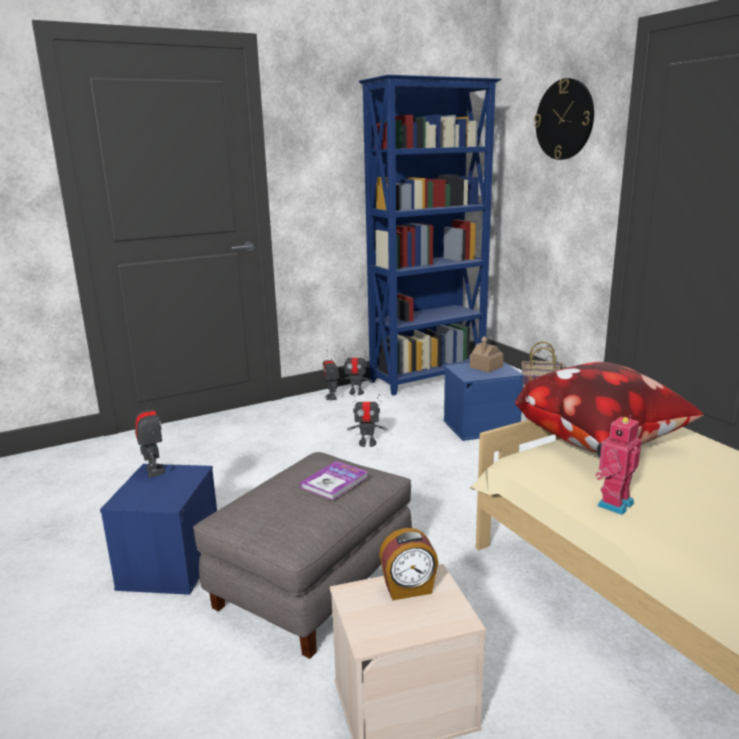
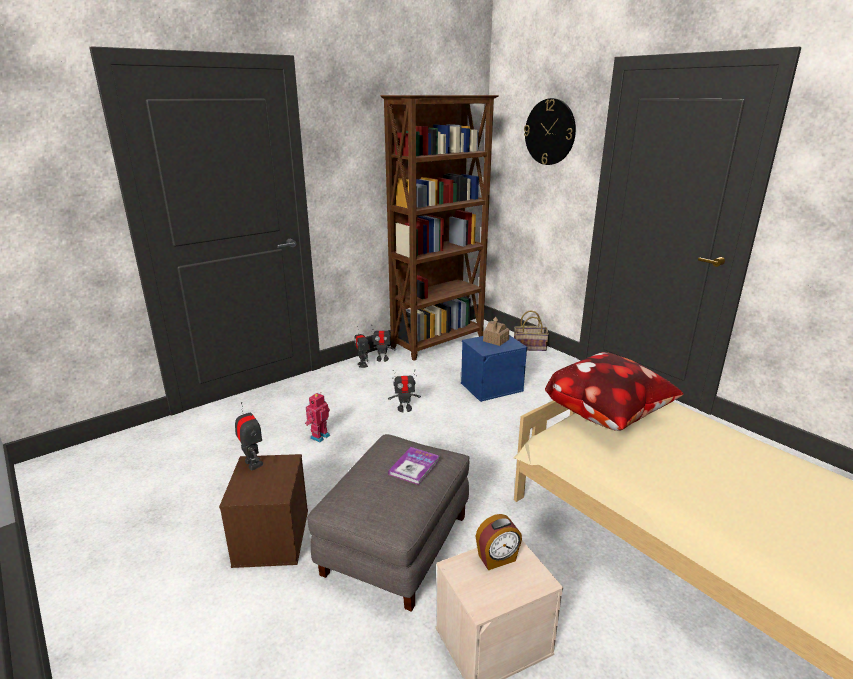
camera: 10 degrees left, 5 degrees up
(170, 562) = (271, 536): blue storage box -> brown storage box
(429, 378) = (439, 342): blue bookcase -> brown bookcase
(613, 503) = (631, 473): toy robot -> toy robot (319, 436)

